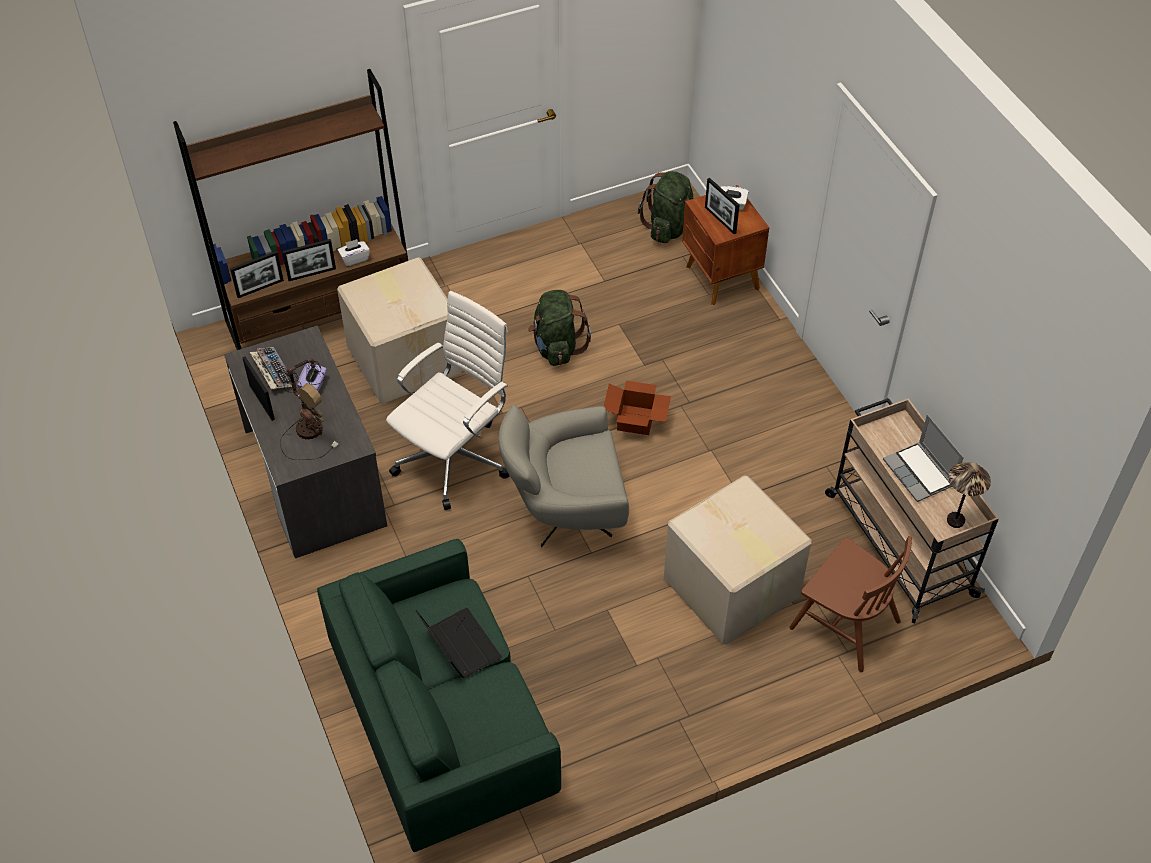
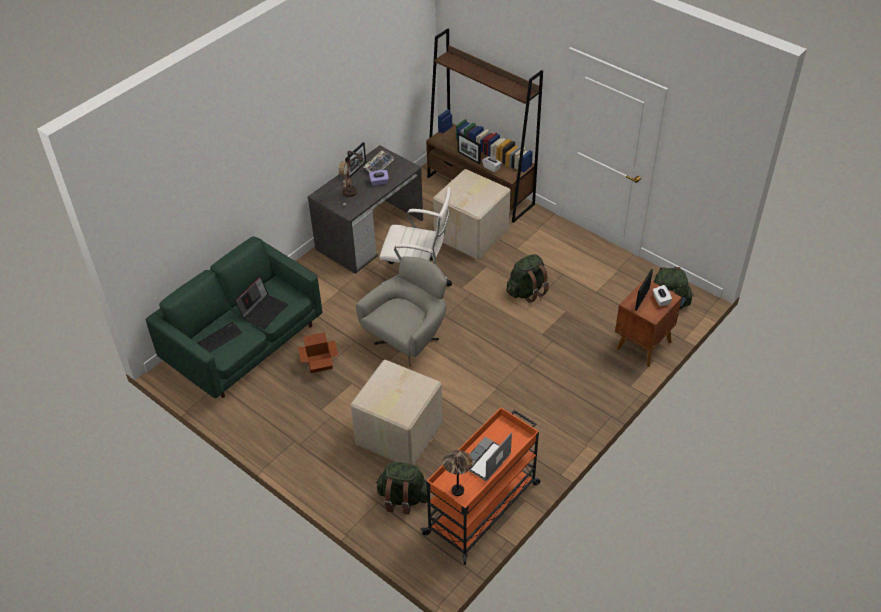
camera: 65 degrees right, 5 degrees down
(260, 288) = (445, 144): picture frame -> none
(482, 726) = (219, 338): none -> keyboard
(566, 512) = (408, 340): grey armchair -> grey armchair turned 75 degrees clockwise
(636, 421) = (496, 346): cardboard box -> cardboard box (319, 363)
(844, 624) = (403, 498): brown chair -> green backpack
(898, 543) = (483, 507): beige cart -> orange cart

